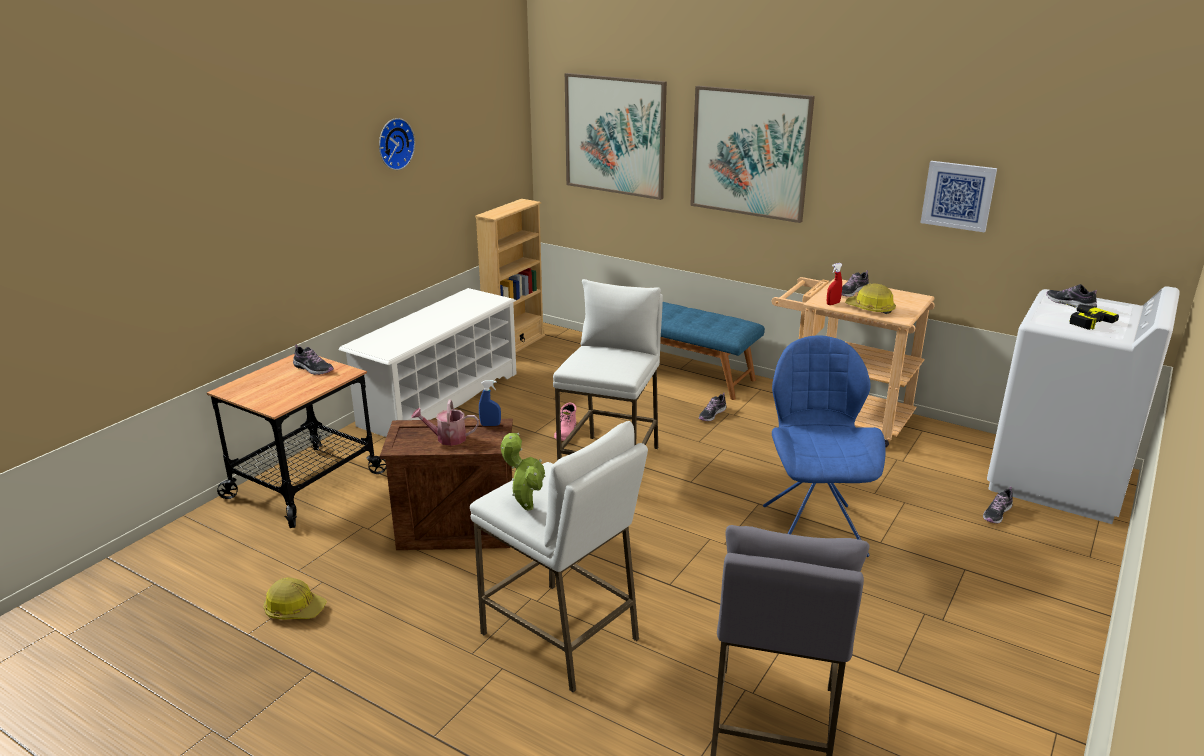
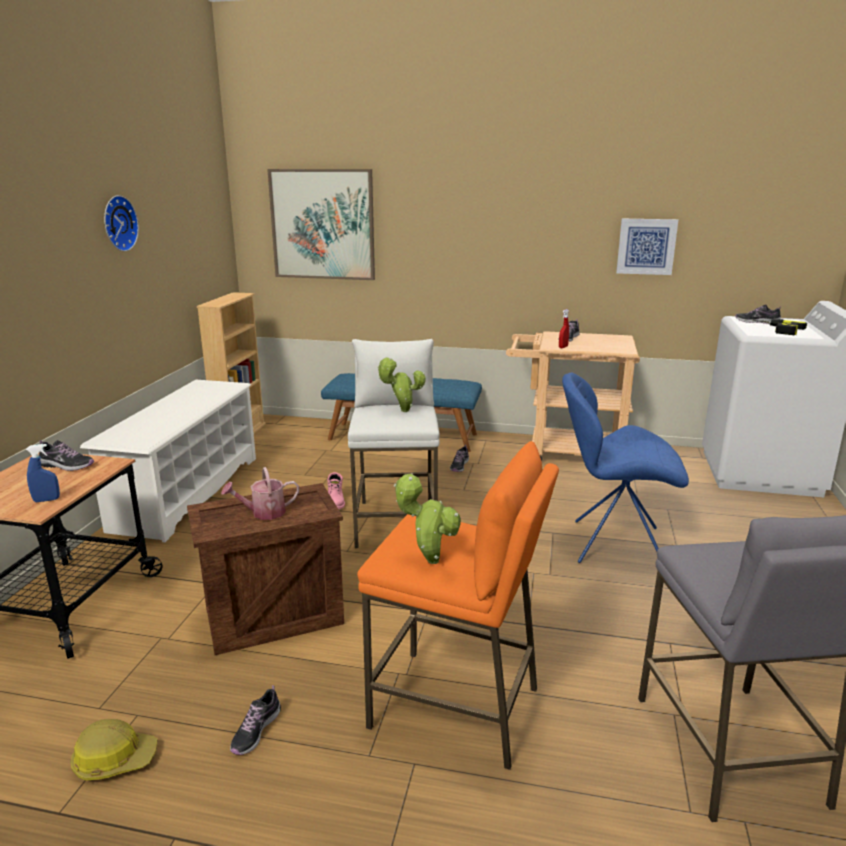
camera: 20 degrees left, 5 degrees down
(490, 425) = (303, 492): blue spray bottle -> blue spray bottle (46, 500)
(561, 636) = (456, 707): white stool -> orange stool
(616, 357) = (402, 411): none -> potted plant
(750, 153) = (457, 228): picture -> none
(813, 527) = (613, 544): blue chair -> blue chair turned 60 degrees counterclockwise
(870, 309) = (596, 347): hard hat -> none
(997, 513) = (741, 505): shoe -> shoe (256, 731)

